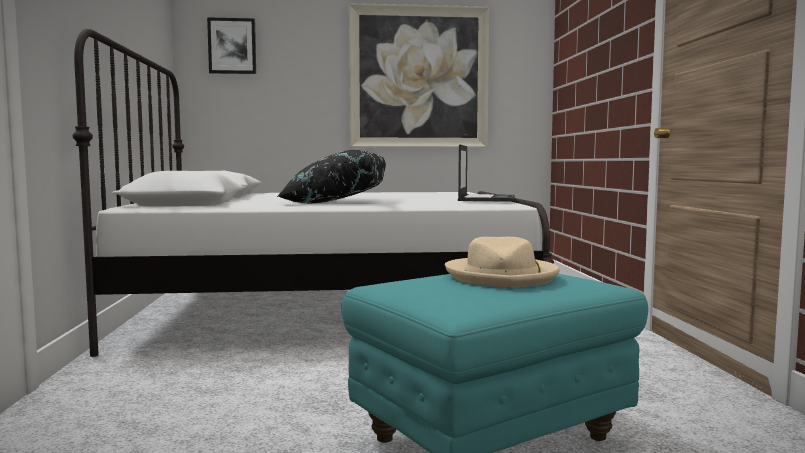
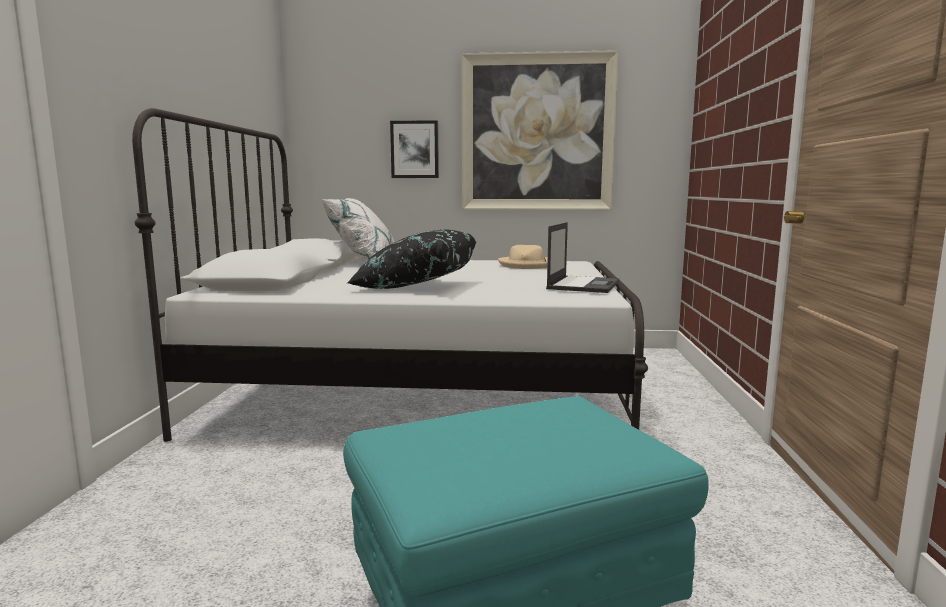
camera: 10 degrees right, 5 degrees up
(232, 46) = (342, 104): picture -> picture (414, 149)
(262, 194) = (363, 262): none -> white pillow
(502, 277) = (530, 428): beige hat -> beige hat (527, 265)

